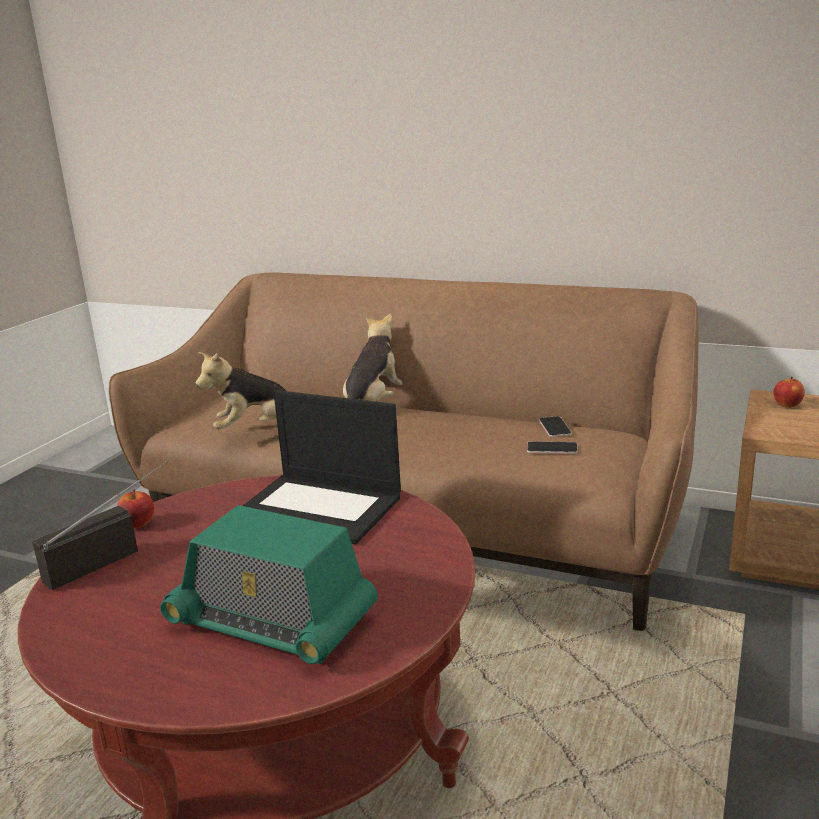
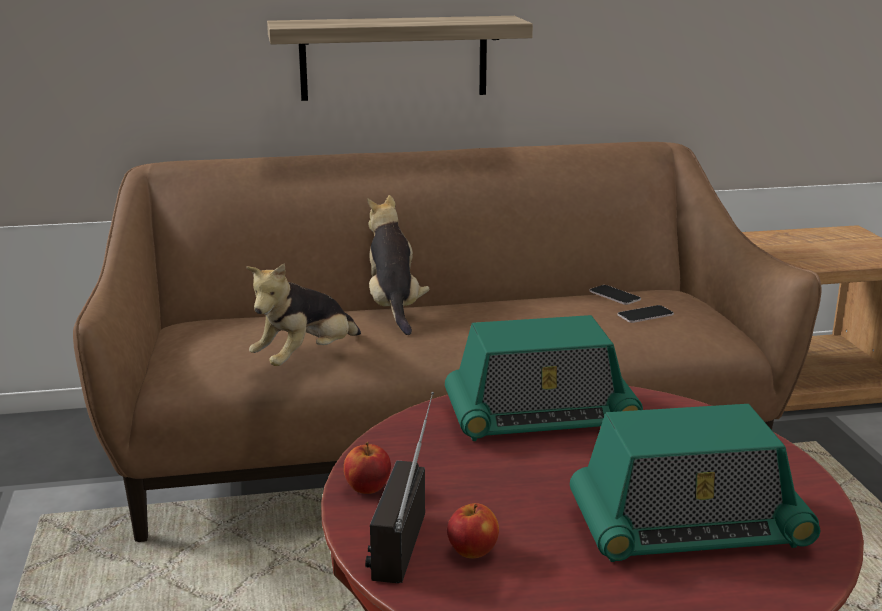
camera: 35 degrees left, 0 degrees up
(320, 507) = (540, 417): laptop -> radio
(435, 201) = (394, 58): none -> shelf
(787, 405) = (777, 241): apple -> apple (472, 551)

